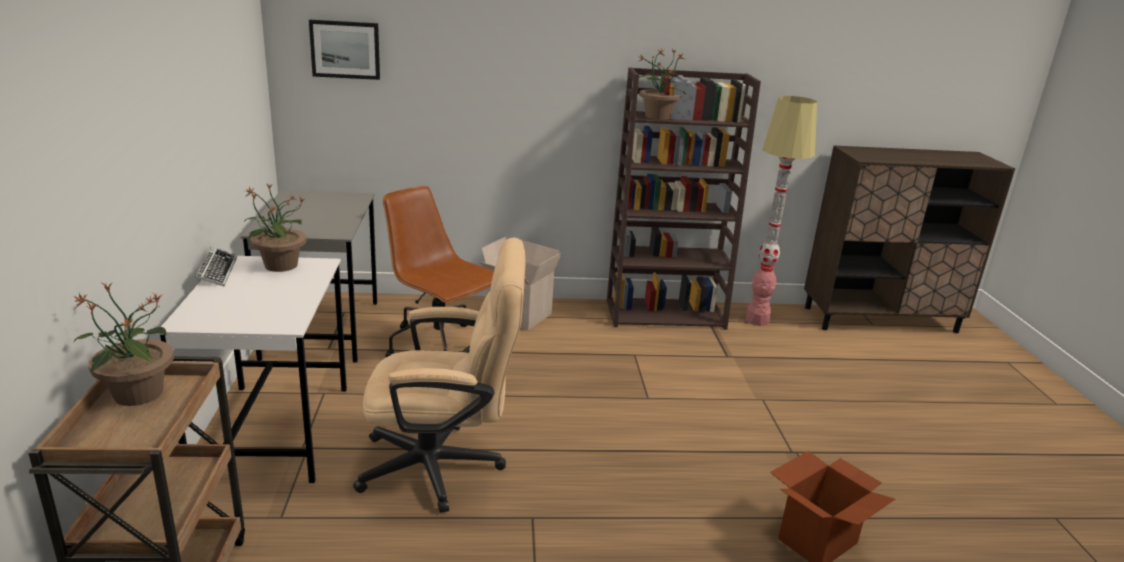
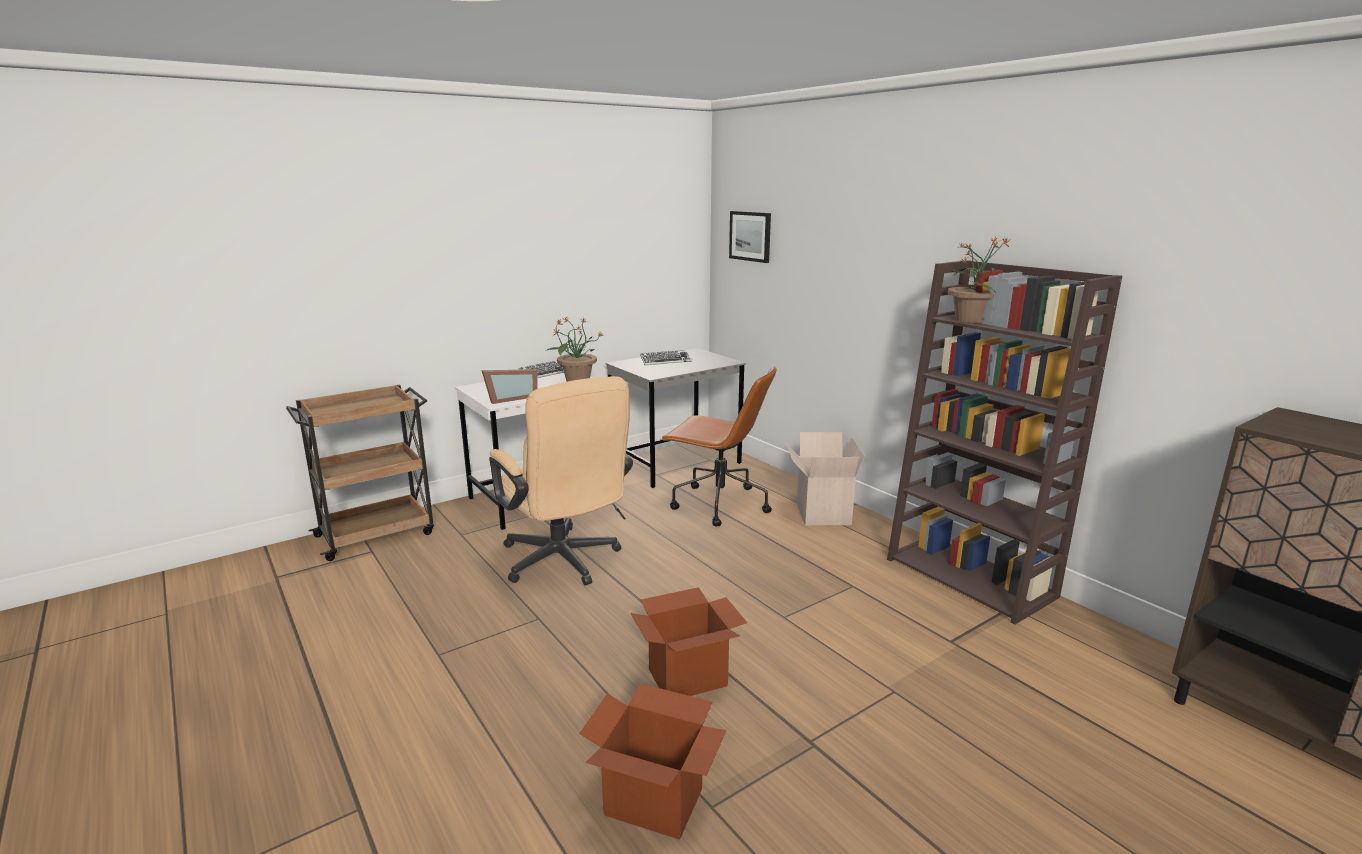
camera: 60 degrees right, 5 degrees down
(137, 394) = (377, 402): potted plant -> none
(283, 314) = (510, 398): none -> picture frame
(299, 214) = (666, 361): none -> keyboard
(440, 347) = (718, 504): brown office chair -> brown office chair turned 105 degrees clockwise
(689, 470) = (688, 678): none -> cardboard box
(757, 320) = (1083, 639): floor lamp -> none

